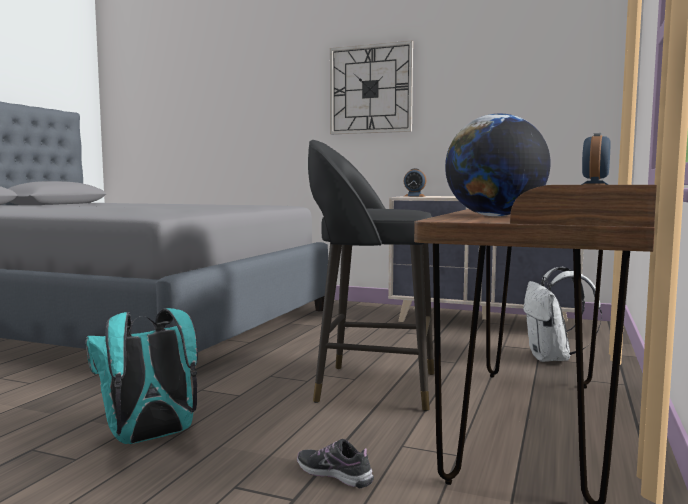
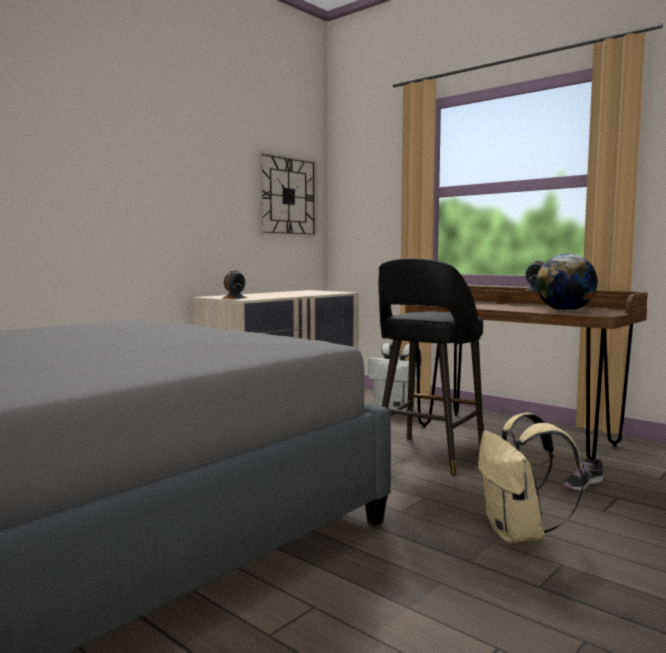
camera: 70 degrees left, 0 degrees up
(150, 438) = (519, 534): turquoise backpack -> beige backpack
(370, 89) = (143, 177): wall clock -> wall clock (287, 196)

